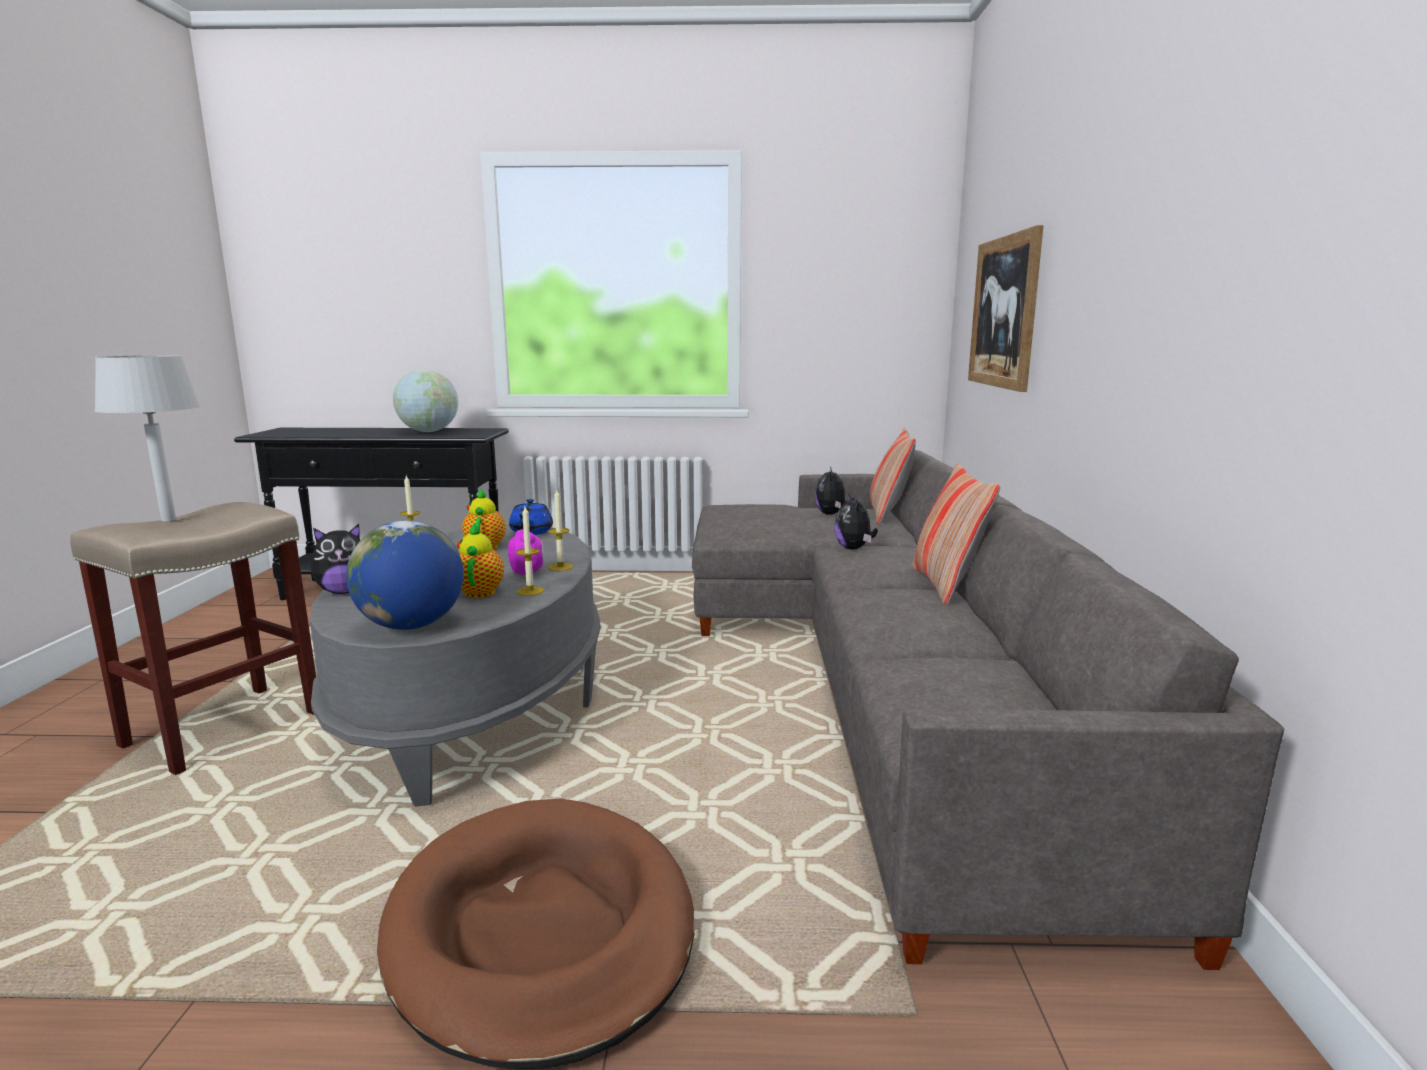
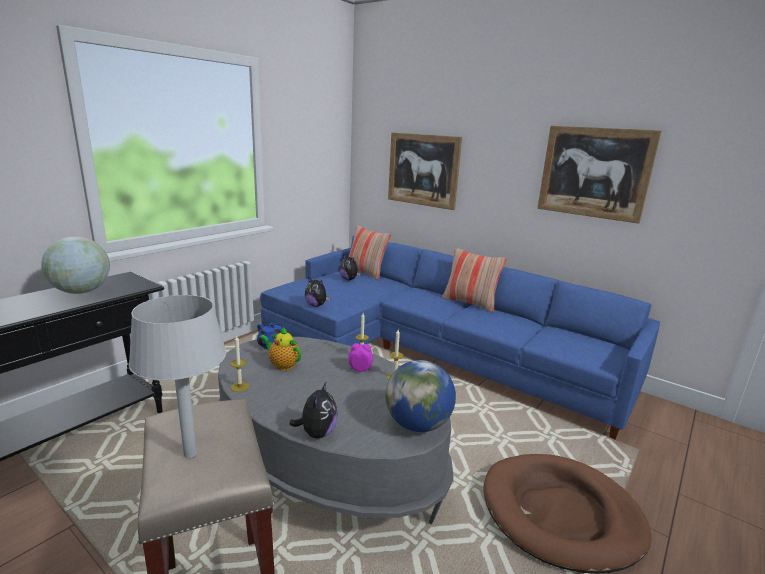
camera: 55 degrees left, 5 degrees up
(480, 591) = (378, 390): teapot -> none
(854, 548) = (403, 296): plush toy -> plush toy (316, 305)
(882, 673) = (428, 350): grey sofa -> blue sofa
(1203, 250) = (594, 173): none -> picture

